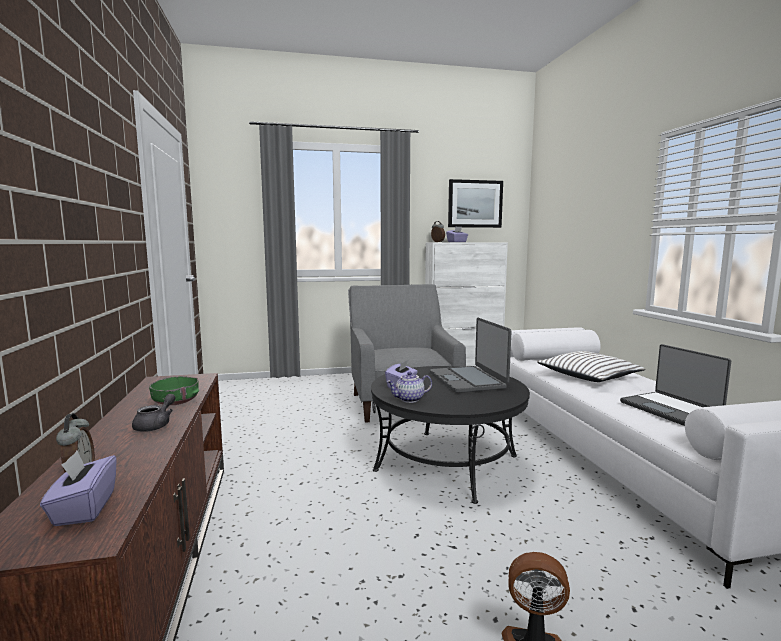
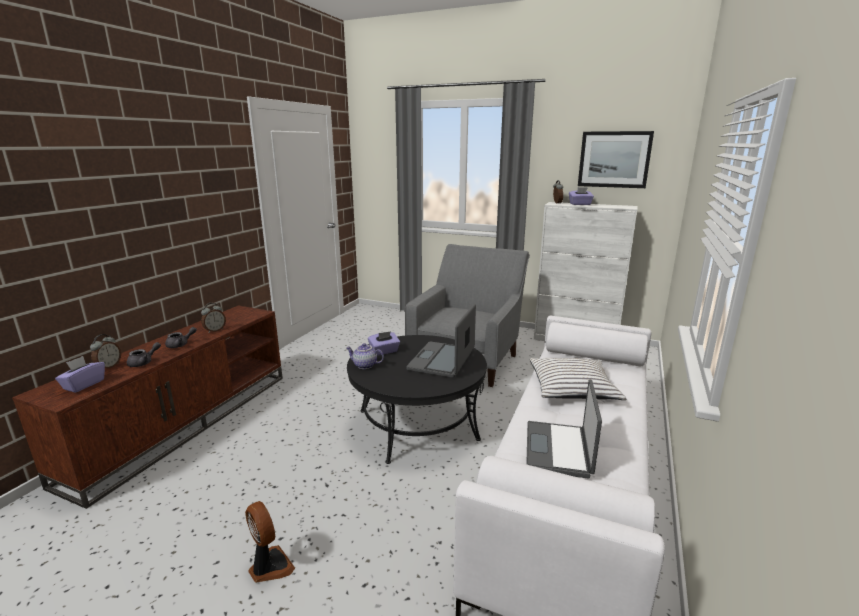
camera: 35 degrees right, 10 degrees up
(140, 455) = (144, 362): none -> grey teapot
(175, 402) = (215, 330): green bowl -> alarm clock

